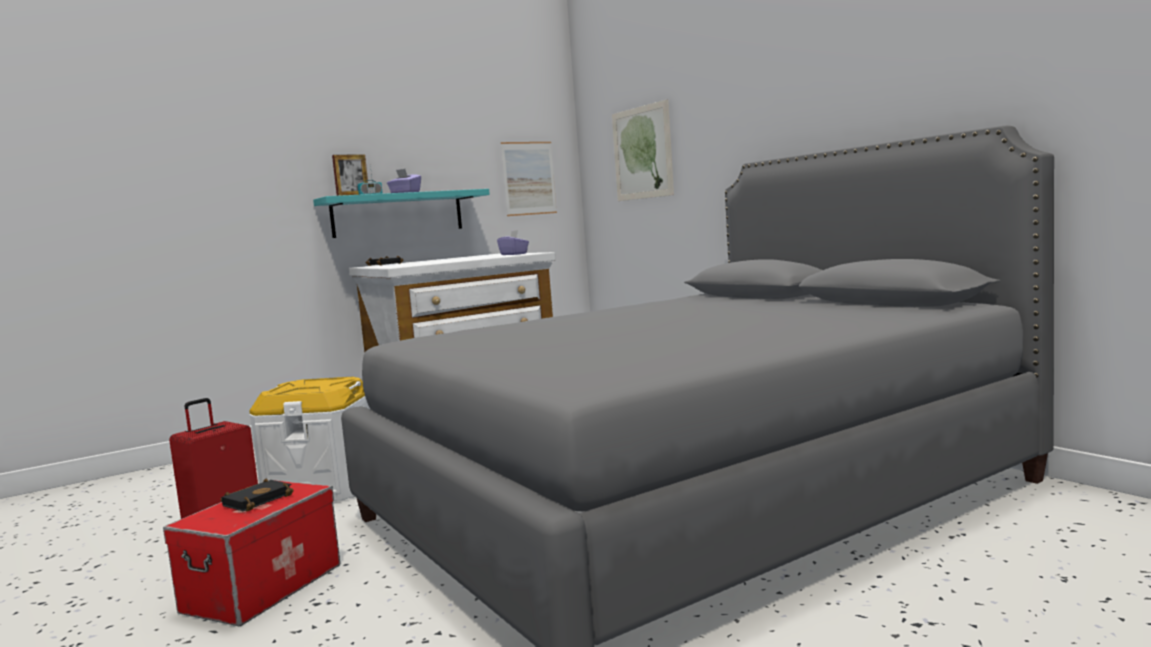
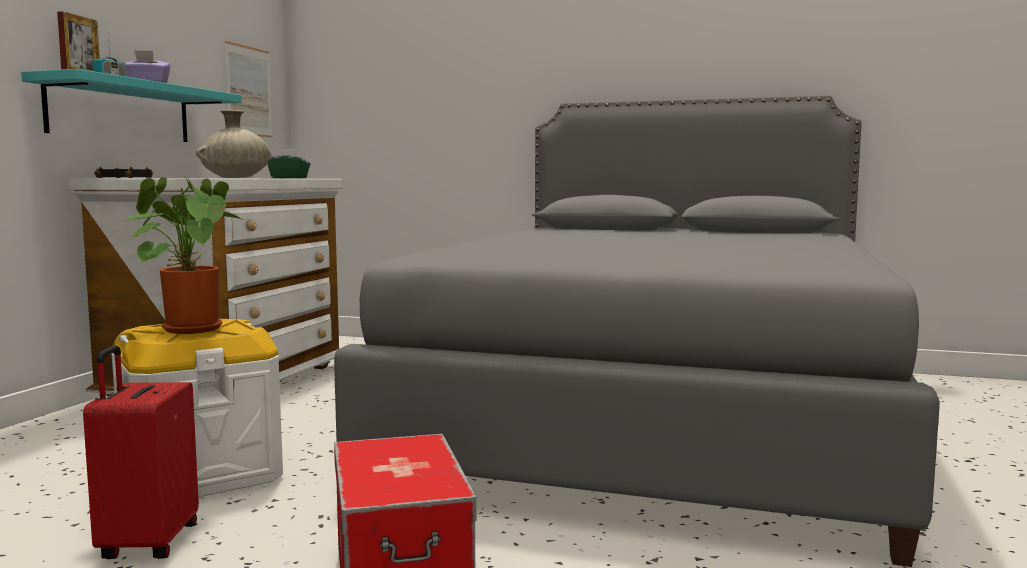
camera: 40 degrees left, 0 degrees up
(258, 500) = (390, 460): black book -> none
(310, 384) = (188, 329): none -> potted plant
(441, 262) = (236, 178): none -> beige vase
(514, 254) = (289, 178): purple tissue box -> green tissue box
(642, 153) = (400, 80): picture -> none

